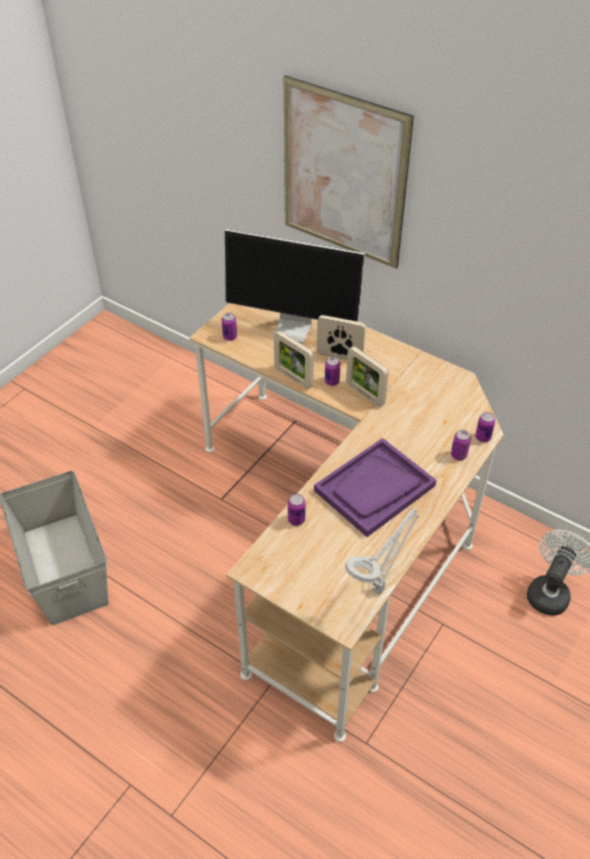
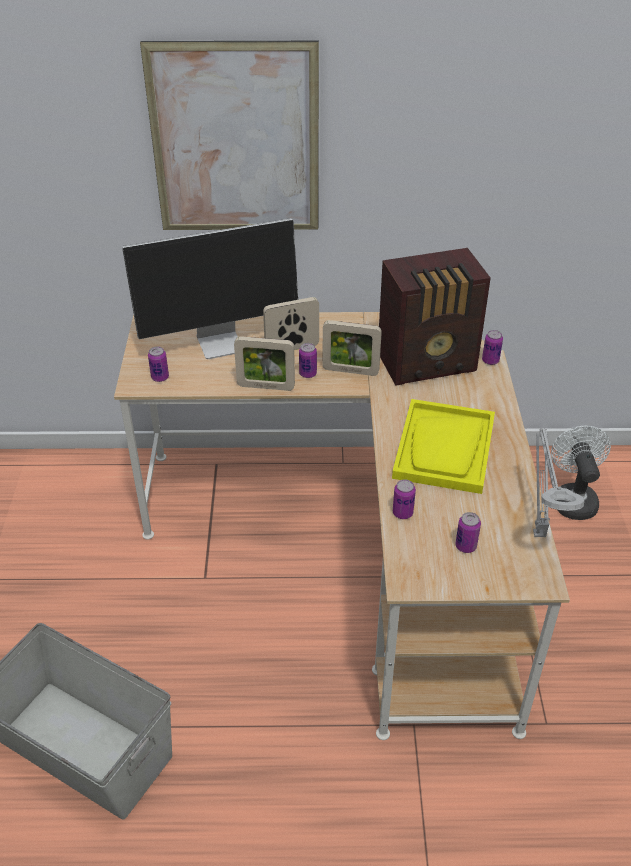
camera: 35 degrees left, 5 degrees down
(374, 488) = (444, 448): purple tray -> yellow tray
(431, 416) = (429, 363): none -> radio
(458, 455) = (486, 385): can -> can (465, 546)

